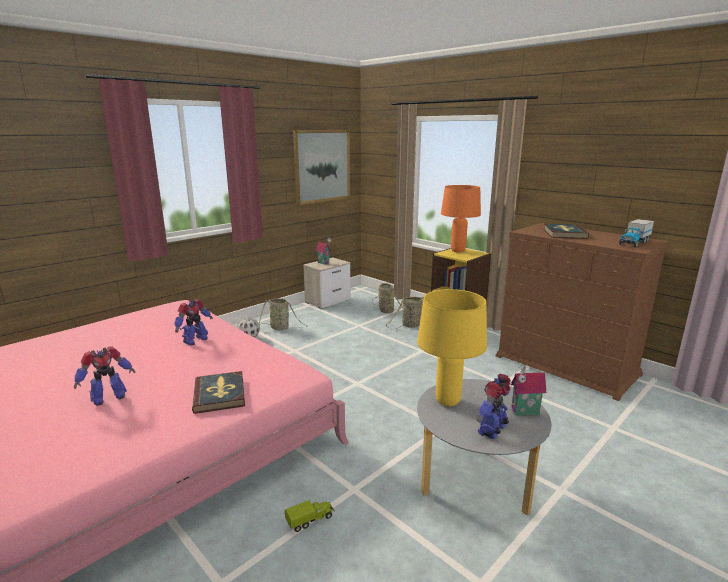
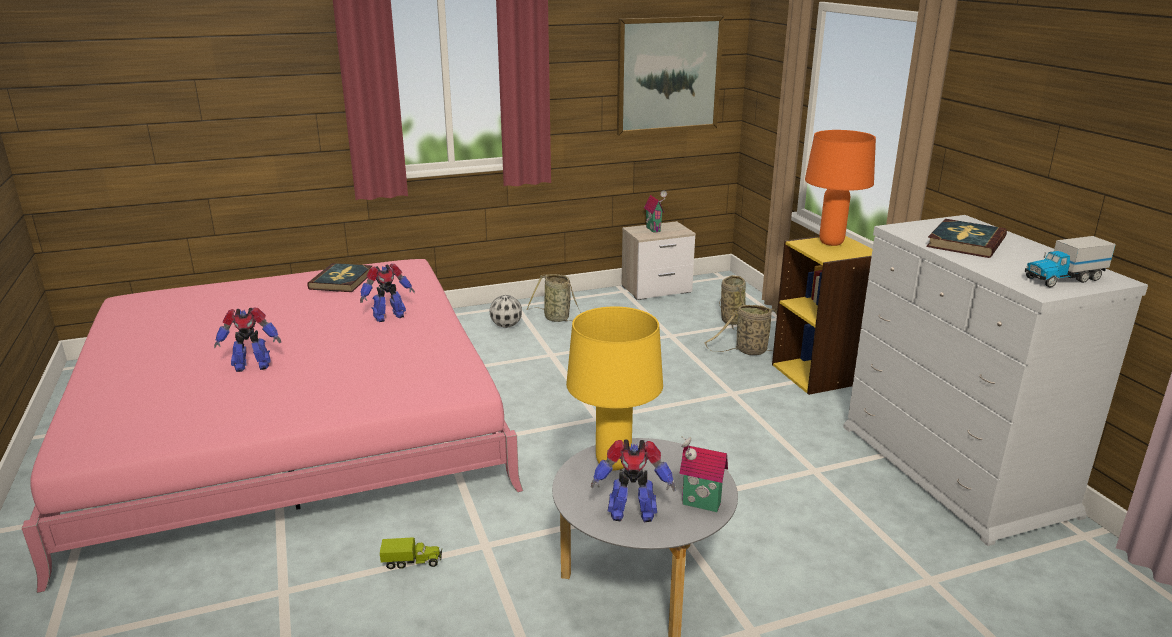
camera: 25 degrees right, 5 degrees up
(220, 394) = (360, 388): book -> book (342, 281)
(493, 430) = (631, 512): toy robot -> toy robot turned 150 degrees counterclockwise
(566, 365) = (954, 469): brown dresser -> white dresser

